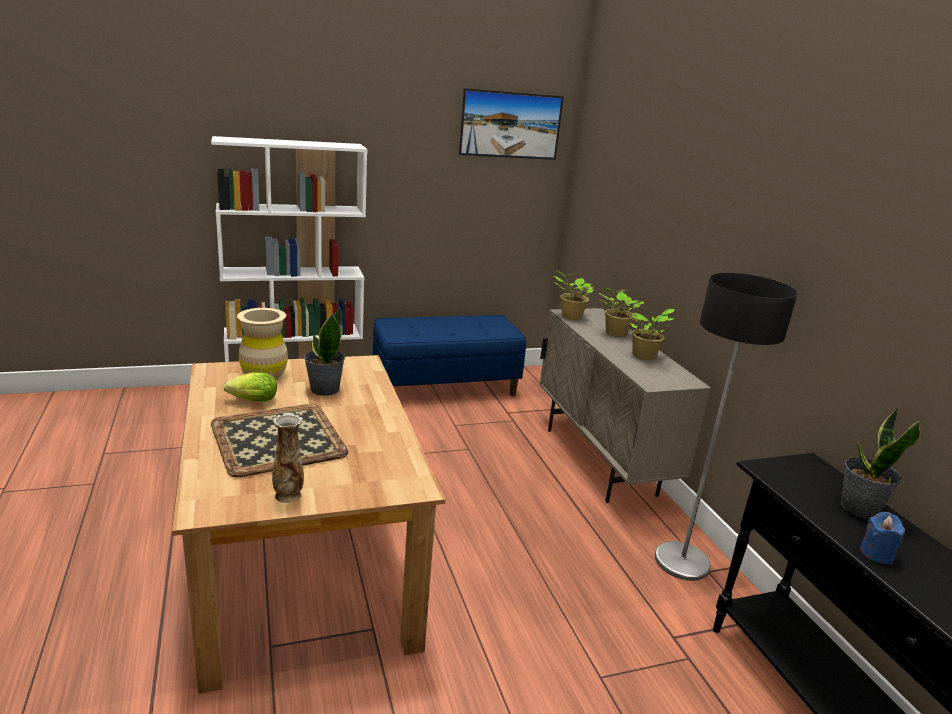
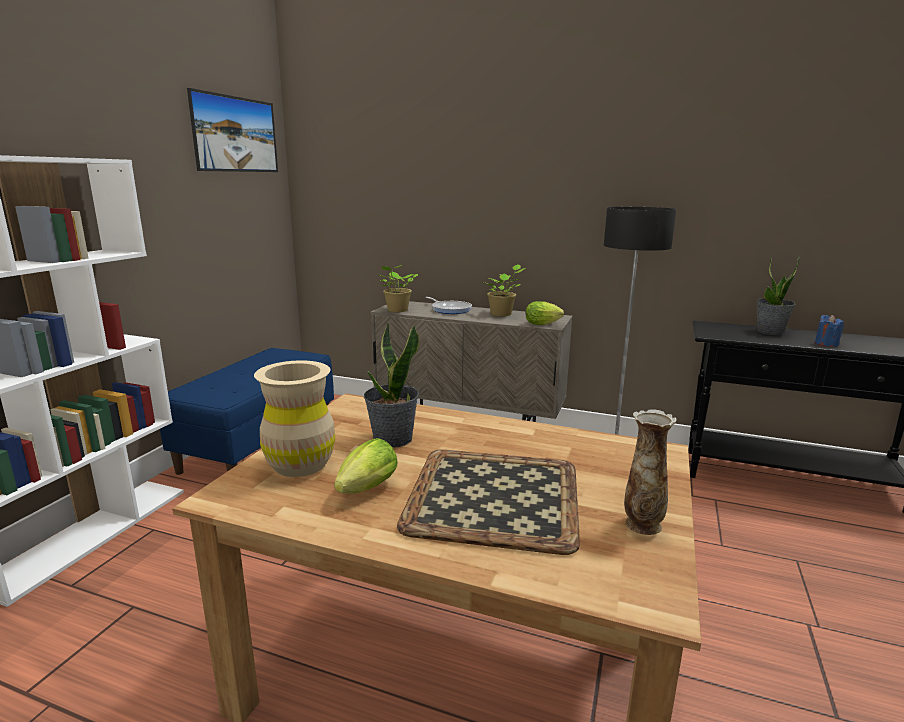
camera: 50 degrees left, 5 degrees down
(614, 333) = (450, 309): potted plant -> frying pan
(648, 380) = (544, 324): none -> lettuce

